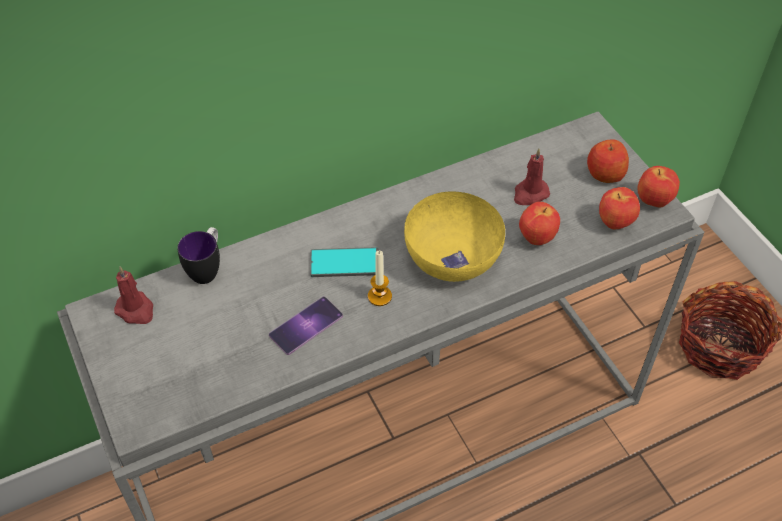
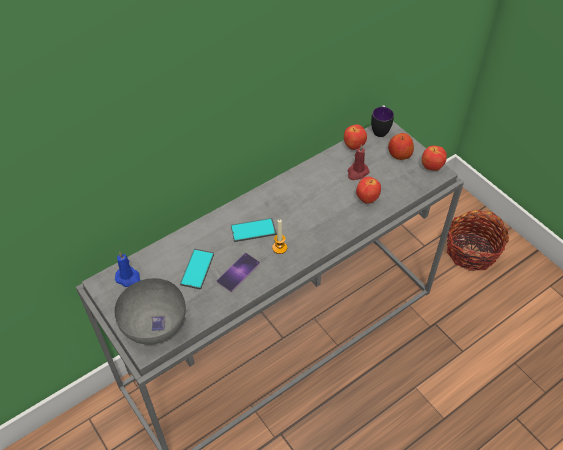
camera: 10 degrees left, 0 degrees up
(136, 310) = (128, 278): red candle -> blue candle
(157, 385) = (154, 322): none -> grey bowl
(207, 269) = (168, 246): mug -> mug (380, 129)
(243, 311) = (197, 269): none -> phone
(453, 256) = (319, 217): yellow bowl -> none
(615, 223) = (411, 184): apple -> apple (354, 146)

